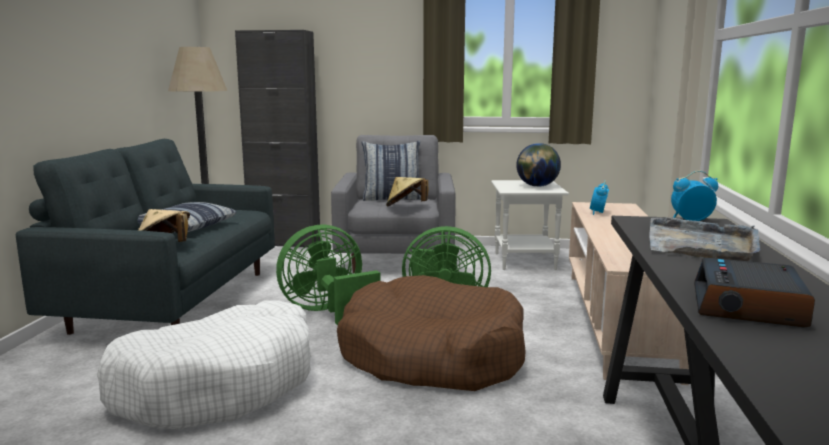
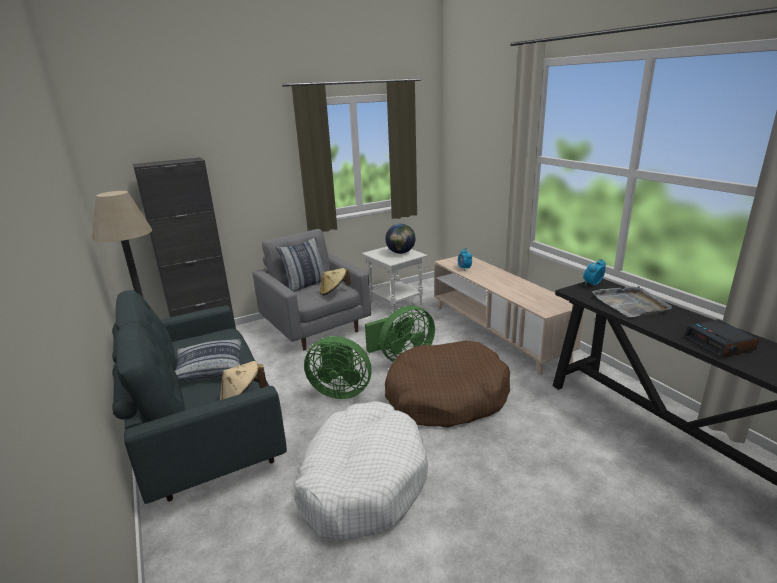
camera: 35 degrees left, 10 degrees up
(328, 312) = (340, 391): green fan -> green fan turned 105 degrees counterclockwise

